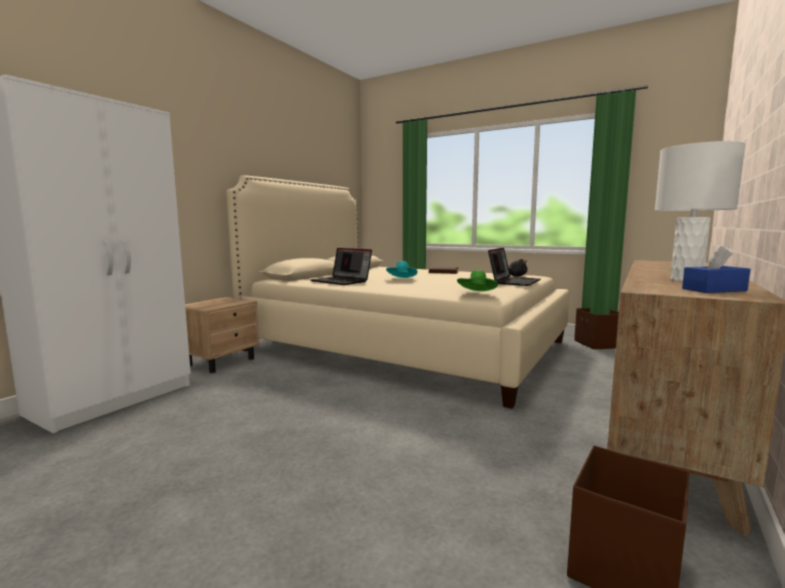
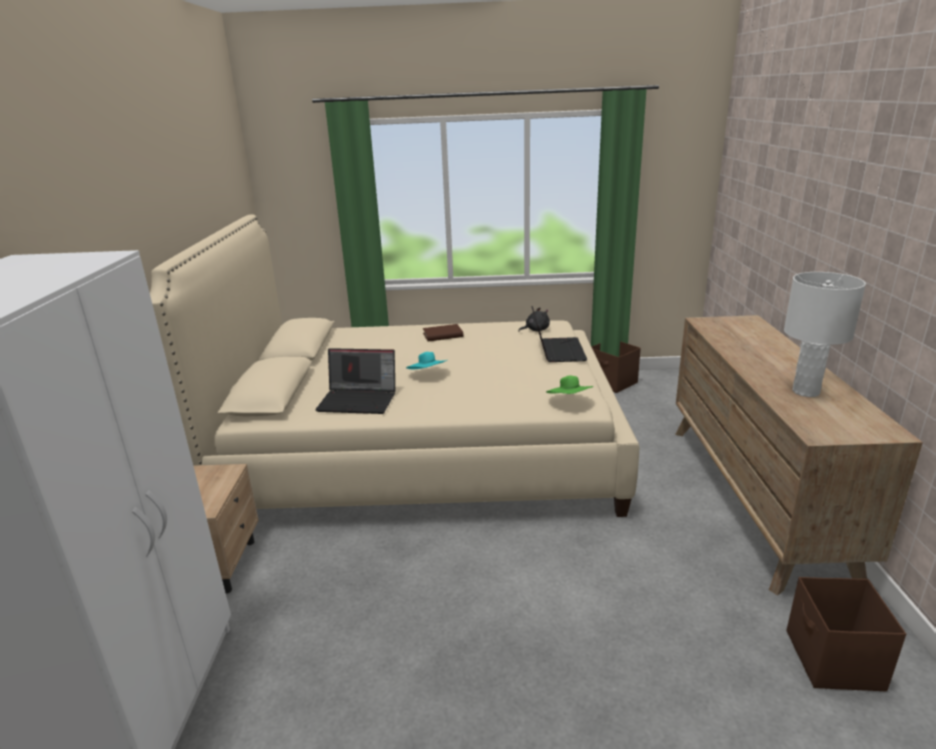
camera: 30 degrees left, 15 degrees up
(714, 290) = (851, 418): blue tissue box -> none

